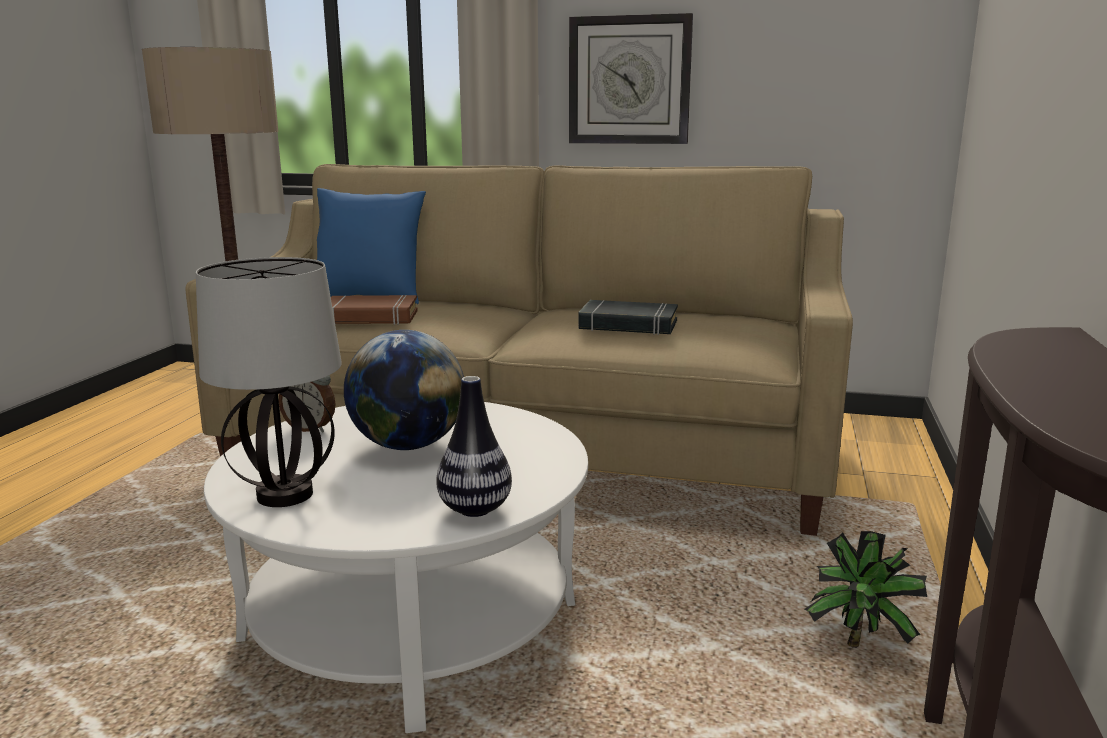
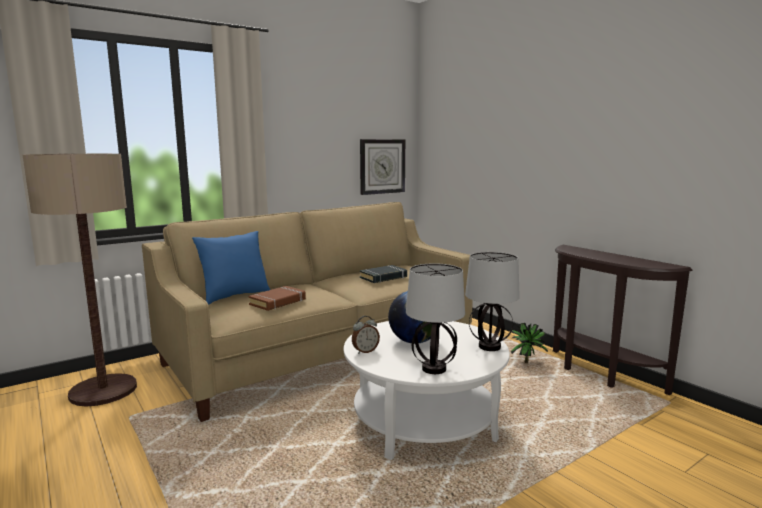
camera: 50 degrees left, 5 degrees down
(475, 509) = (489, 347): vase -> table lamp
(629, 80) = (299, 166): wall clock -> wall clock (382, 166)

